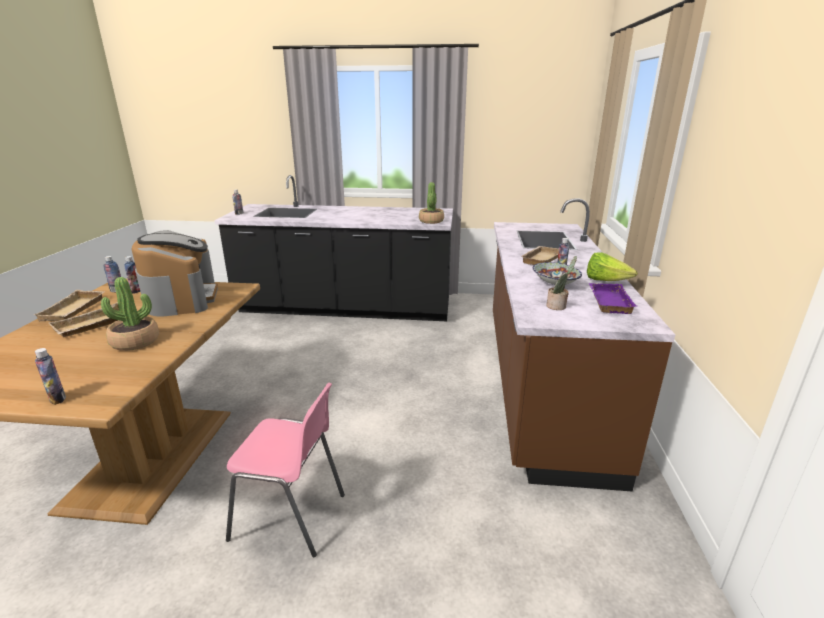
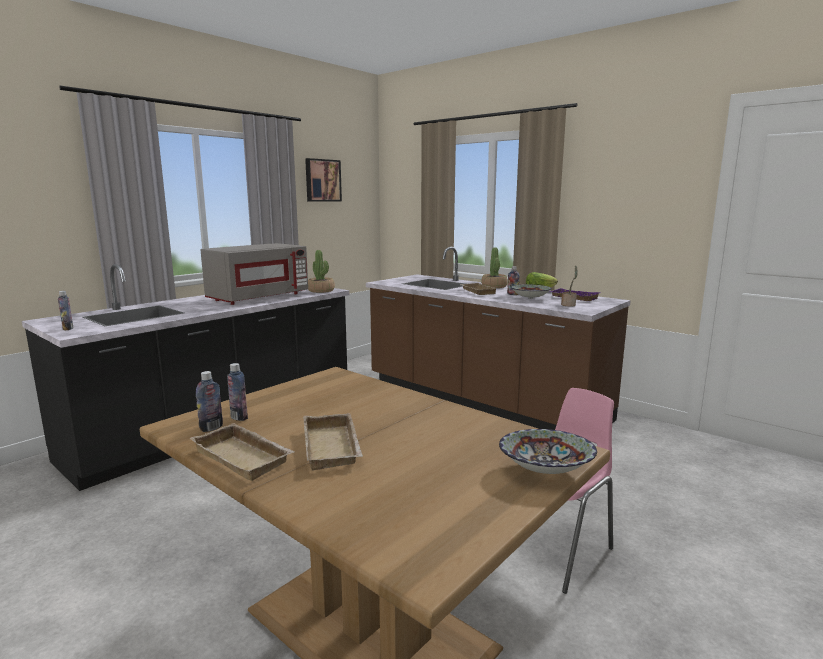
camera: 55 degrees left, 10 degrees down
(58, 399) = (545, 470): bottle -> bowl
(135, 342) = (428, 428): potted plant -> potted plant (494, 286)
(182, 298) = (318, 398): coffee machine -> none
(375, 217) = (258, 298): none -> grey microwave
(510, 108) = (322, 180): none -> picture

